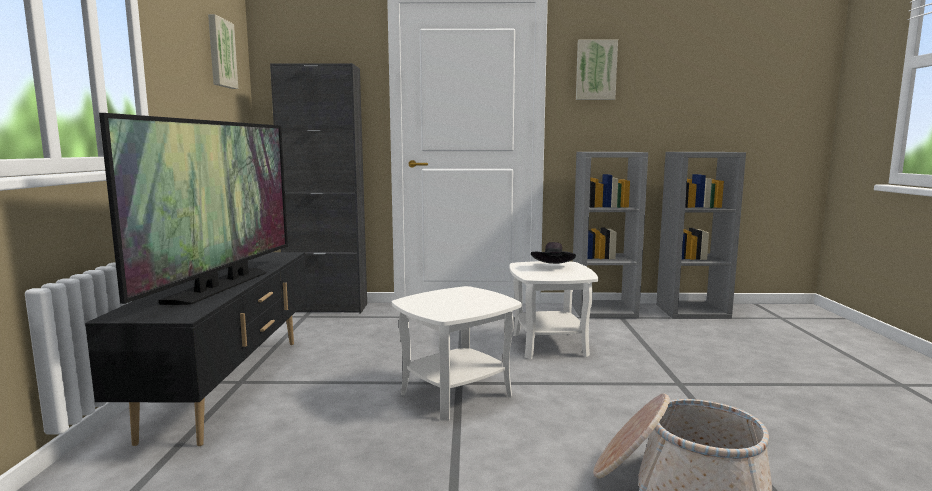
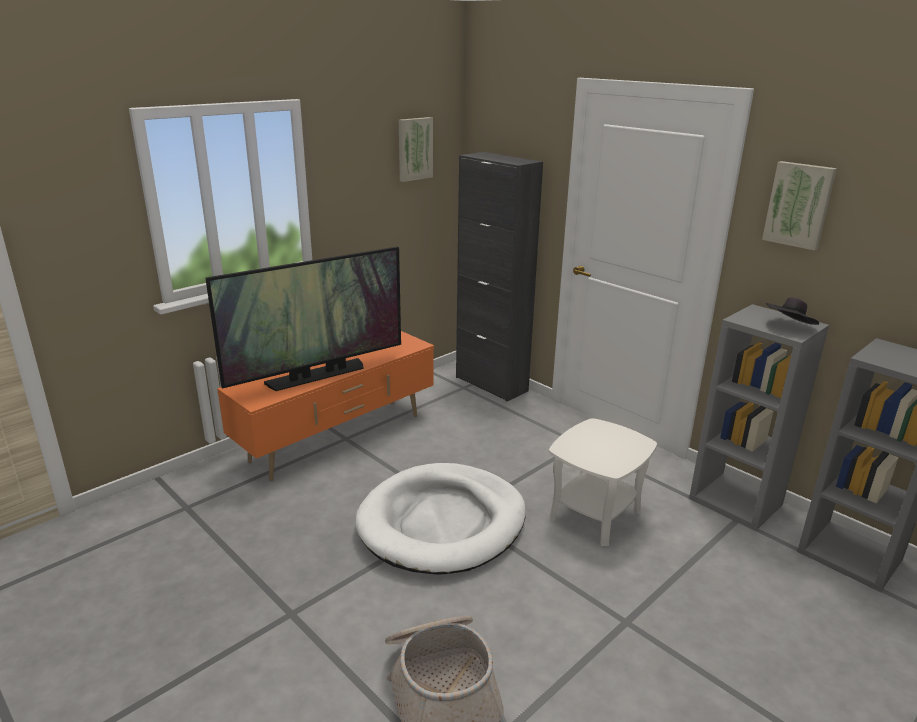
camera: 45 degrees right, 15 degrees up
(231, 384) = (339, 438): black tv stand -> orange tv stand
(456, 394) = (442, 522): white side table -> white dog bed
(553, 267) = (612, 443): black hat -> black hat (789, 326)

